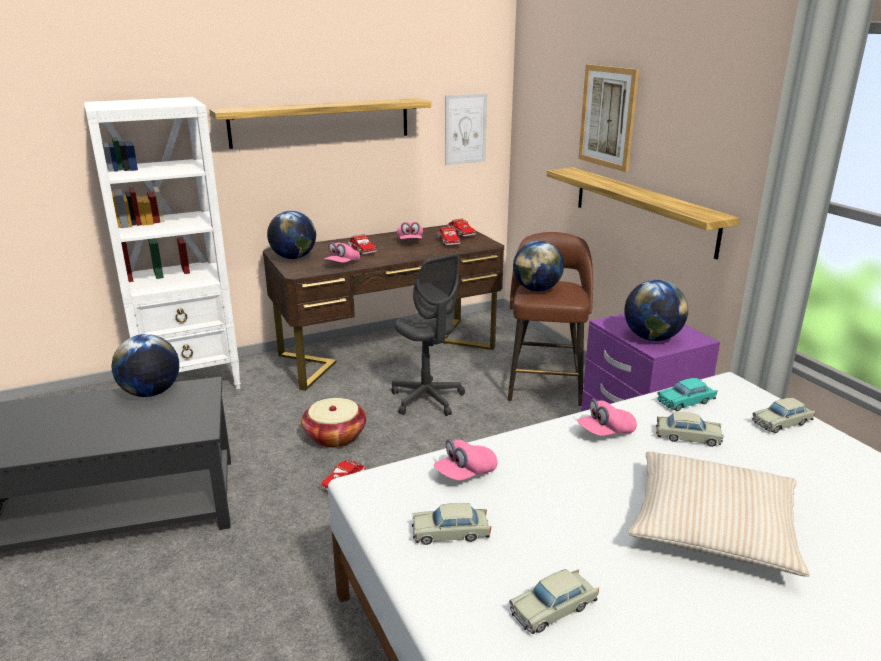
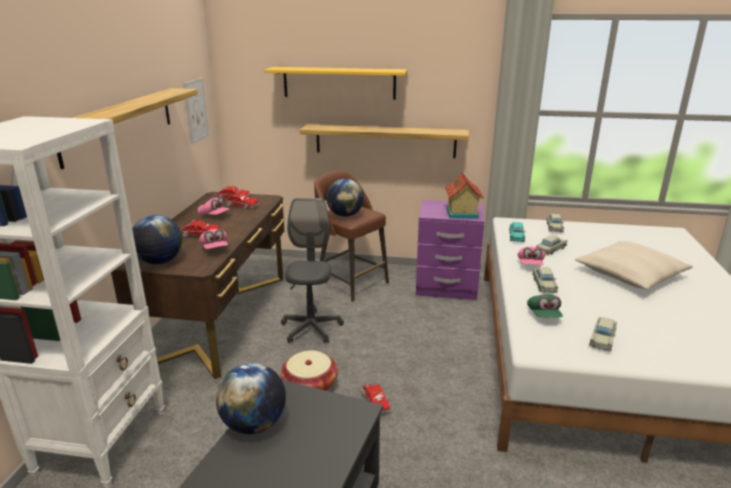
camera: 55 degrees left, 0 degrees up
(427, 399) = (311, 328): grey office chair -> grey office chair turned 90 degrees counterclockwise
(465, 473) = (543, 315): pink cap -> green cap
(553, 609) = (680, 333): beige toy car -> beige toy car (544, 285)
(607, 117) = (339, 83): picture -> yellow shelf
(651, 338) = (461, 213): globe -> toy house

